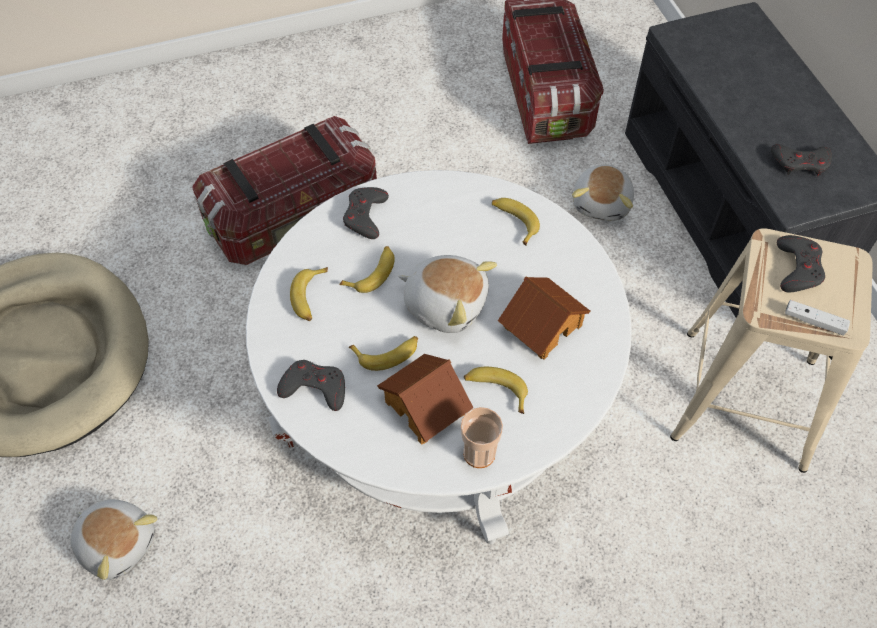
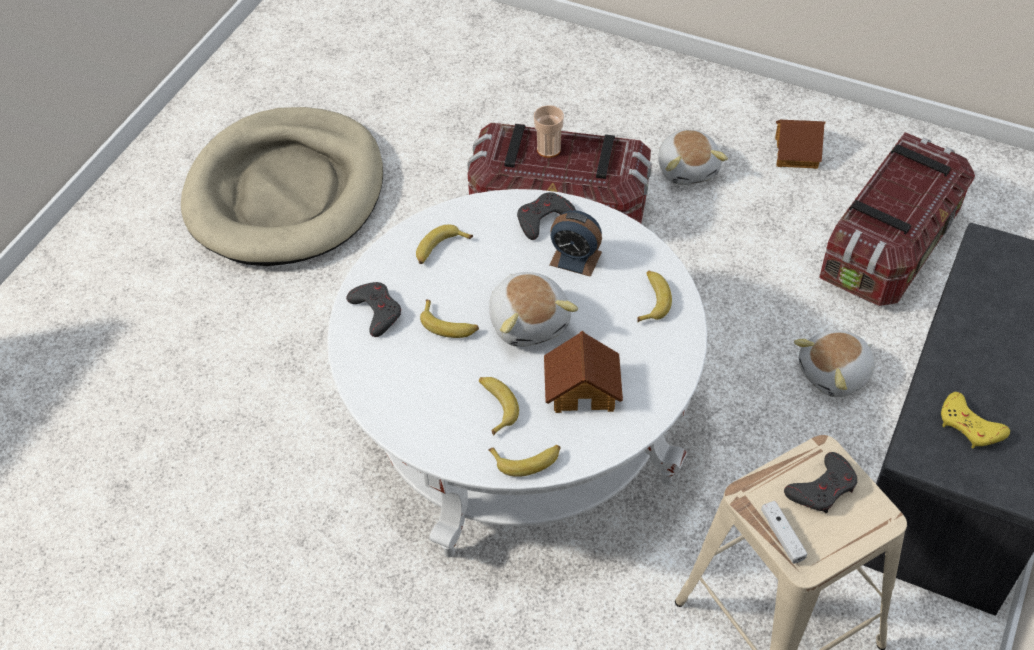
camera: 45 degrees right, 5 degrees down
(118, 542) = (211, 351): plush toy -> plush toy (688, 168)
(372, 273) = (502, 262): banana -> banana (527, 460)
(424, 229) = (575, 258): none -> alarm clock
(426, 406) = (435, 379): toy house -> toy house (797, 152)
(479, 453) = (434, 438): cup -> cup (548, 149)
(800, 163) = (969, 426): grey game controller -> yellow game controller

